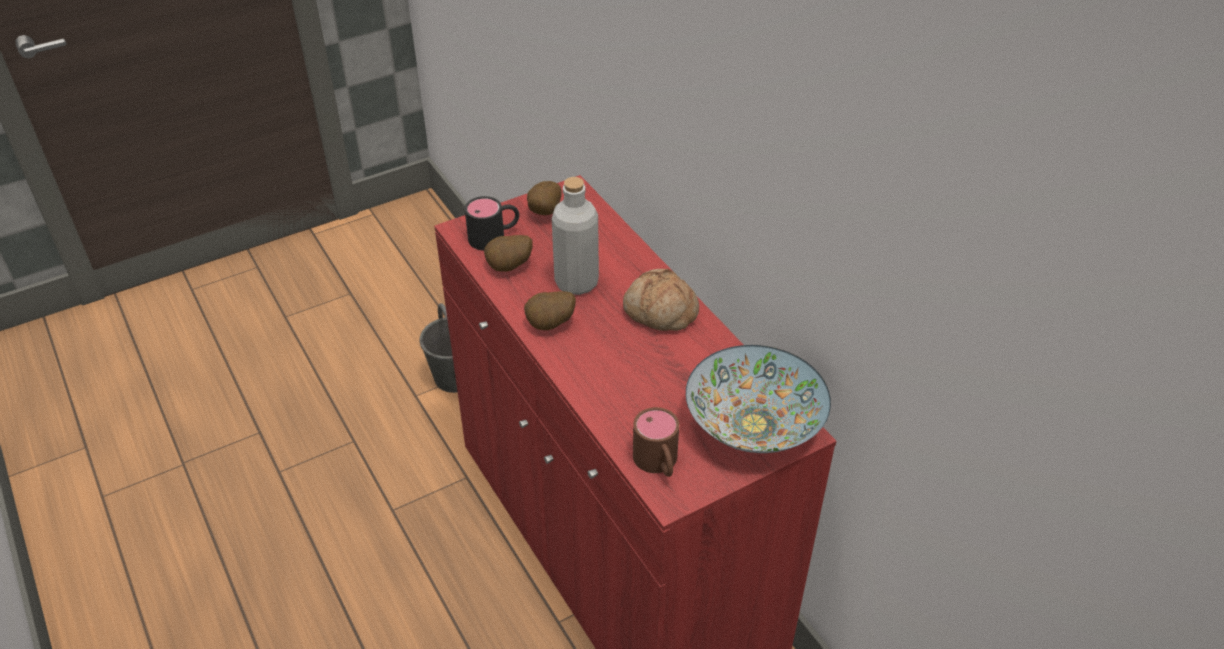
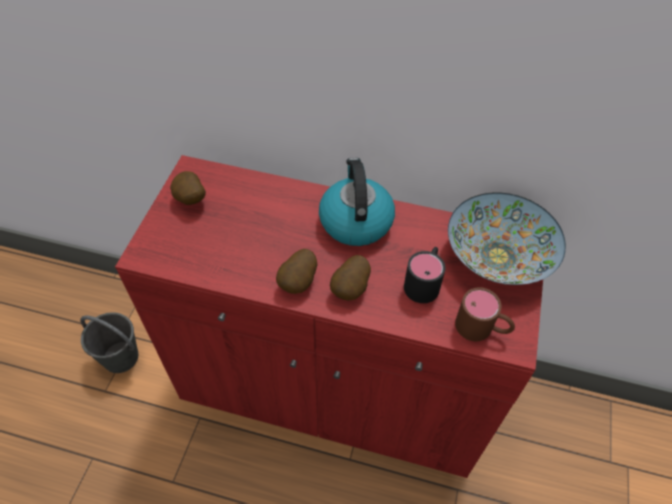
camera: 45 degrees left, 10 degrees up
(494, 236) = (175, 243): black mug -> black mug (424, 281)
(510, 268) = (216, 260): potato -> potato (351, 289)
(576, 282) = (277, 238): grey bottle -> none
(659, 312) = (355, 220): bread -> kettle

